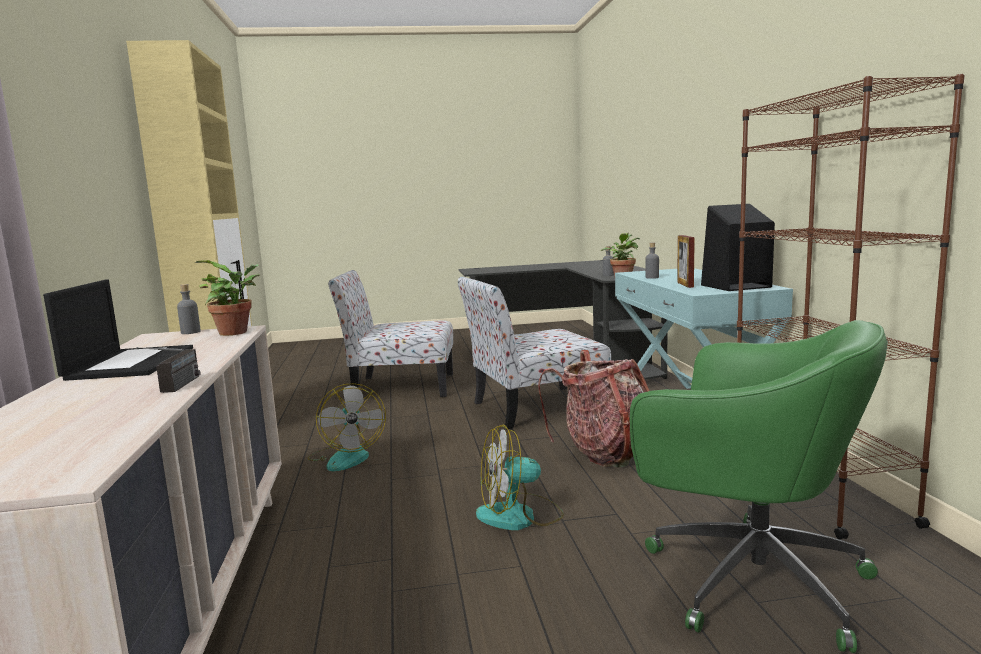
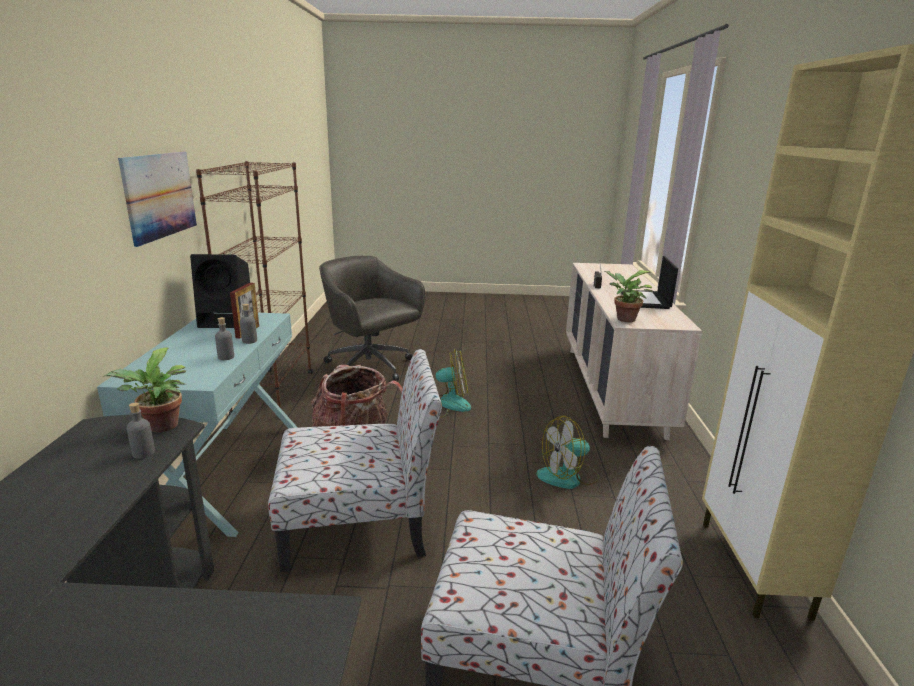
camera: 170 degrees left, 10 degrees up
(190, 332) = (661, 325): grey bottle -> grey bottle (249, 341)
(346, 456) = (568, 477): fan -> fan turned 105 degrees counterclockwise
(748, 578) = (370, 367): green office chair -> grey office chair
(769, 140) = (160, 195): none -> picture

